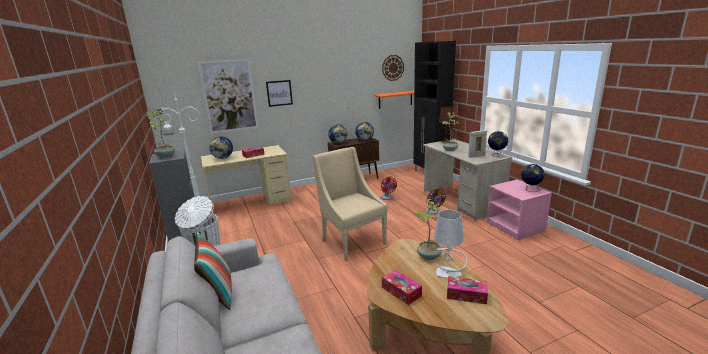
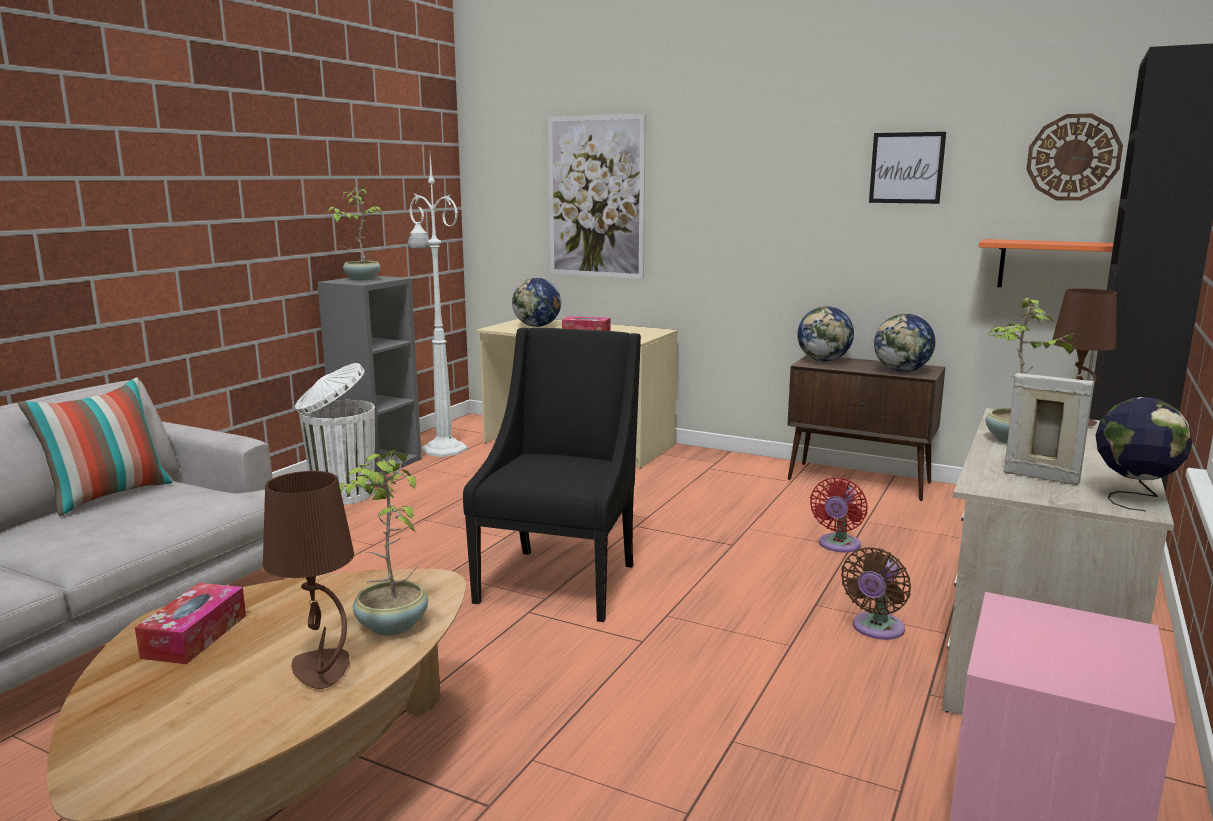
camera: 50 degrees right, 5 degrees down
(279, 93) = (702, 202): picture -> picture (906, 168)
(351, 241) = (560, 581): beige armchair -> black armchair
(448, 273) = (322, 670): white table lamp -> brown table lamp
(466, 295) = (221, 721): tissue box -> none
(530, 189) = (1105, 670): globe -> none

